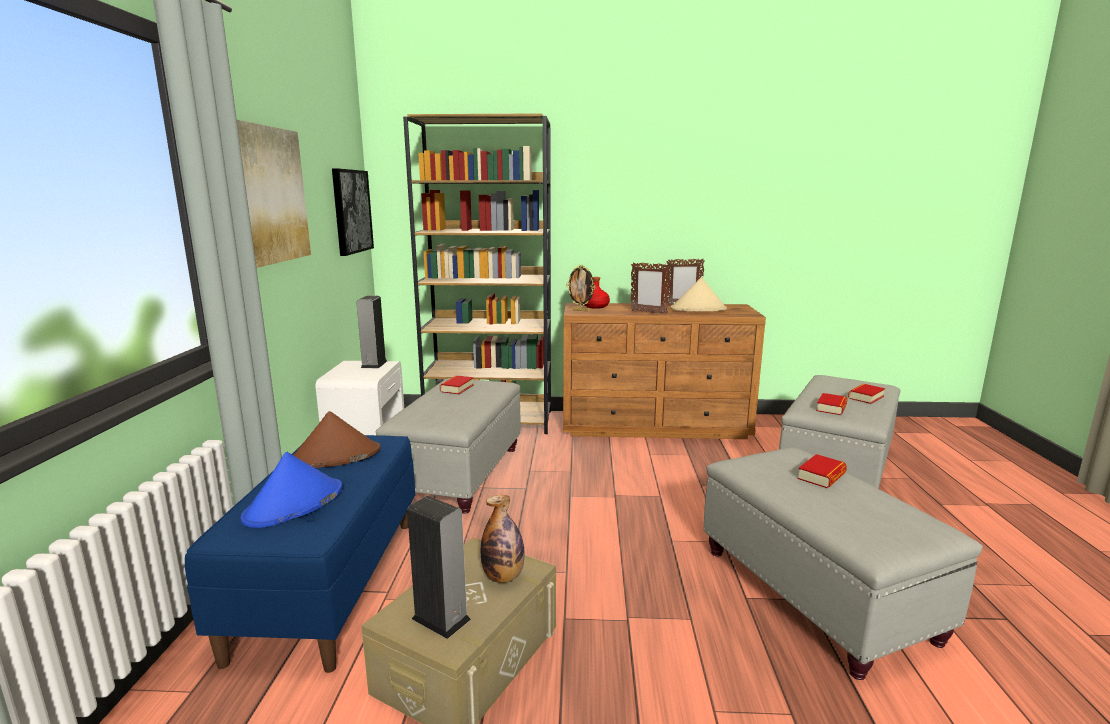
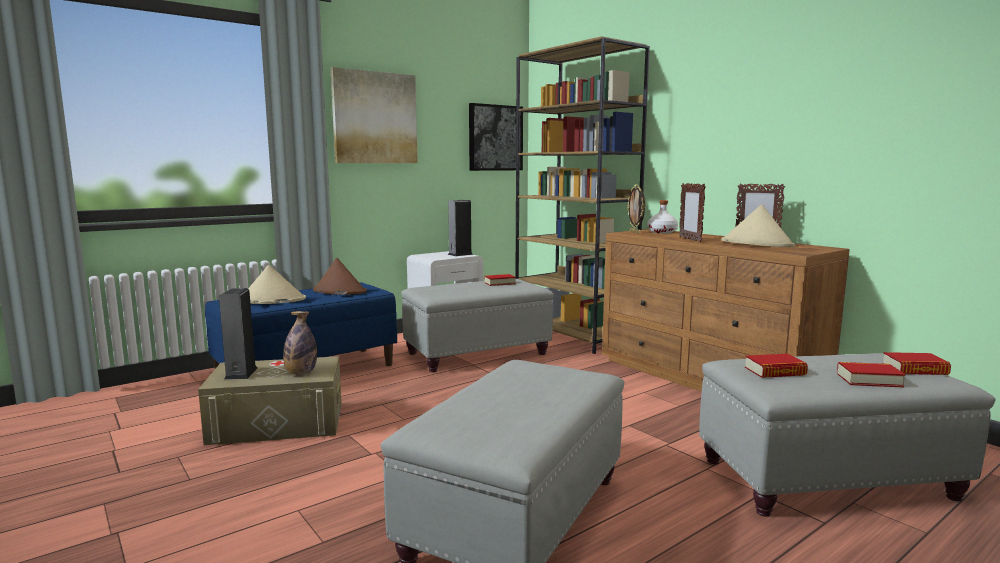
camera: 50 degrees right, 5 degrees down
(294, 504) = (272, 300): blue hat -> beige hat
(596, 306) = (662, 232): red bottle -> white bottle
(821, 476) = (555, 392): book -> book (915, 369)

